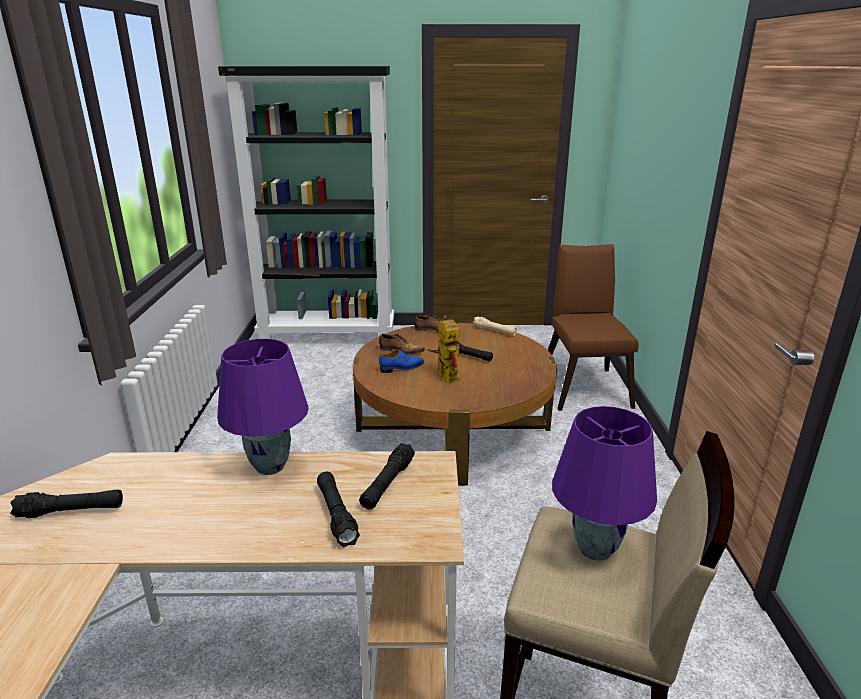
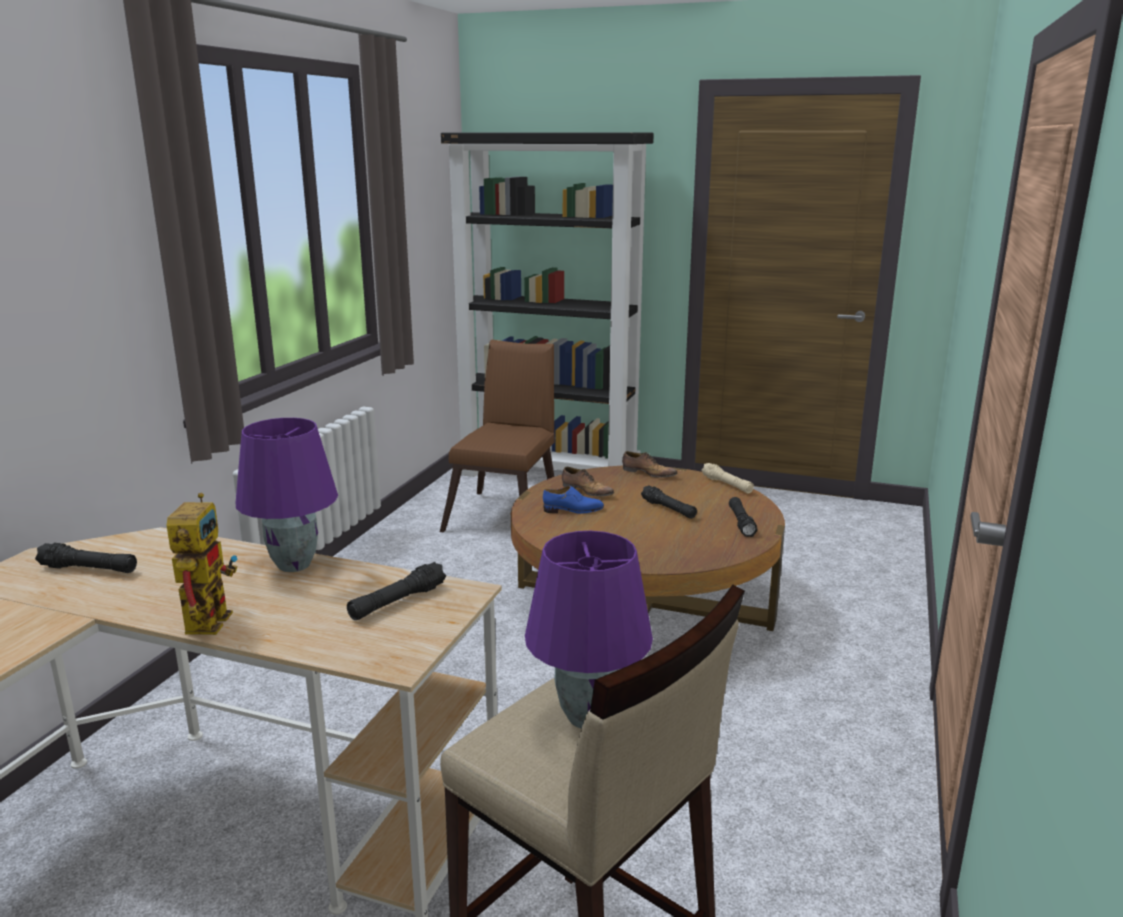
camera: 20 degrees right, 5 degrees down
(336, 515) = (320, 619): black flashlight -> black flashlight (741, 523)
(444, 375) = (620, 526): toy robot -> toy robot (208, 617)
(584, 385) = (861, 583): brown chair -> brown chair (507, 514)

